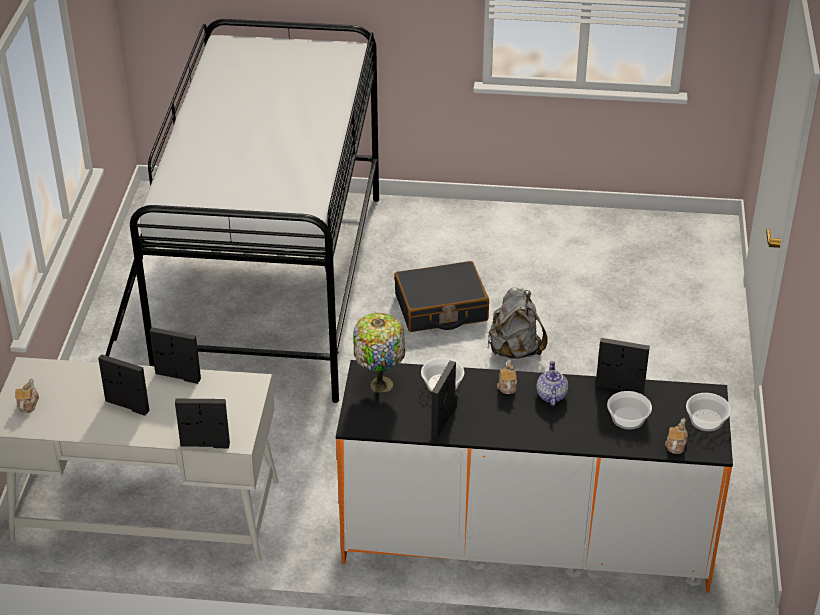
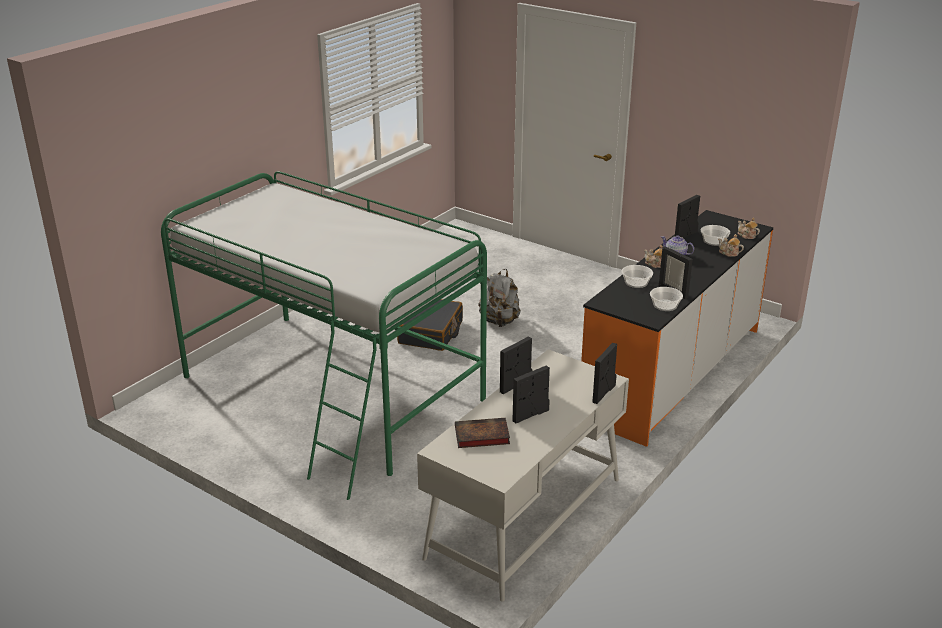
camera: 60 degrees left, 10 degrees down
(27, 404) = (485, 461): teapot -> teapot (729, 253)
(67, 386) = (480, 436): none -> book
(269, 290) = (332, 391): black bed -> green bed
(380, 383) = (617, 301): table lamp -> none
(706, 420) = (732, 223): bowl -> bowl (665, 305)

